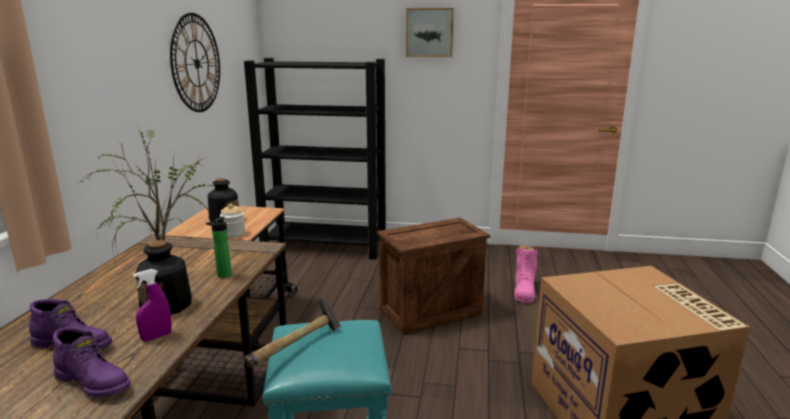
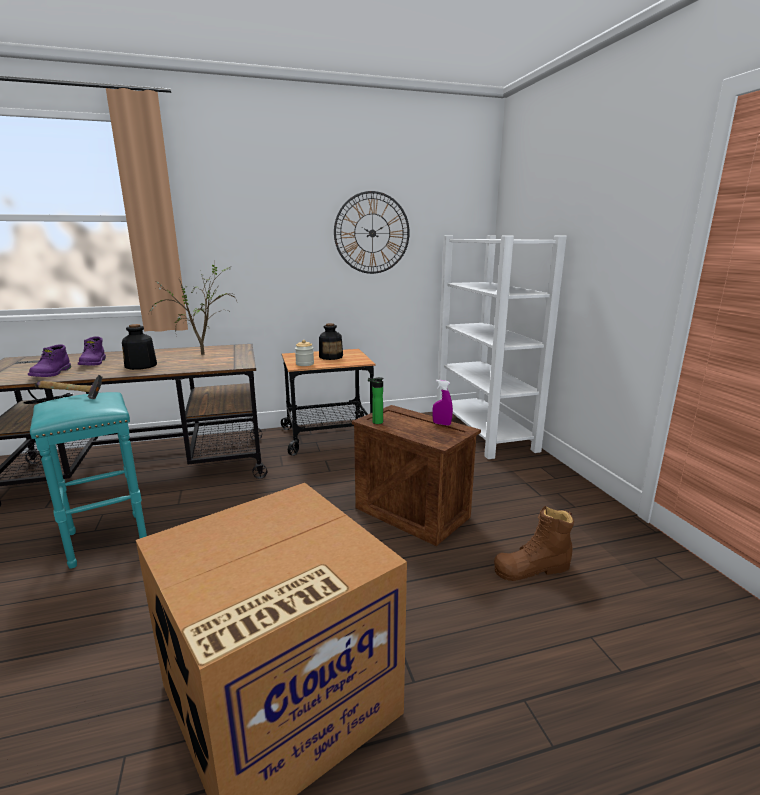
camera: 65 degrees right, 0 degrees up
(156, 337) = (99, 372): purple spray bottle -> purple spray bottle (441, 424)
(222, 276) = (187, 366): bottle -> bottle (375, 422)
(325, 245) = (484, 431): black bookcase -> white bookcase
(429, 32) = (616, 199): picture -> none
(524, 290) = (532, 568): pink boot -> brown boot

